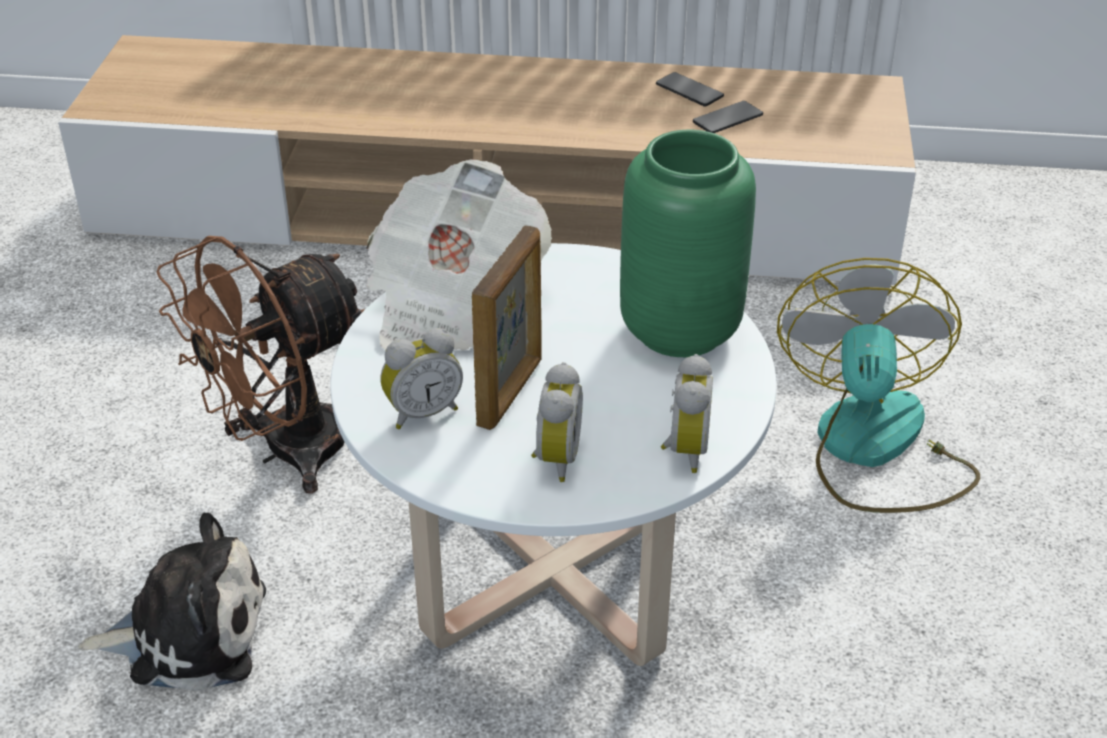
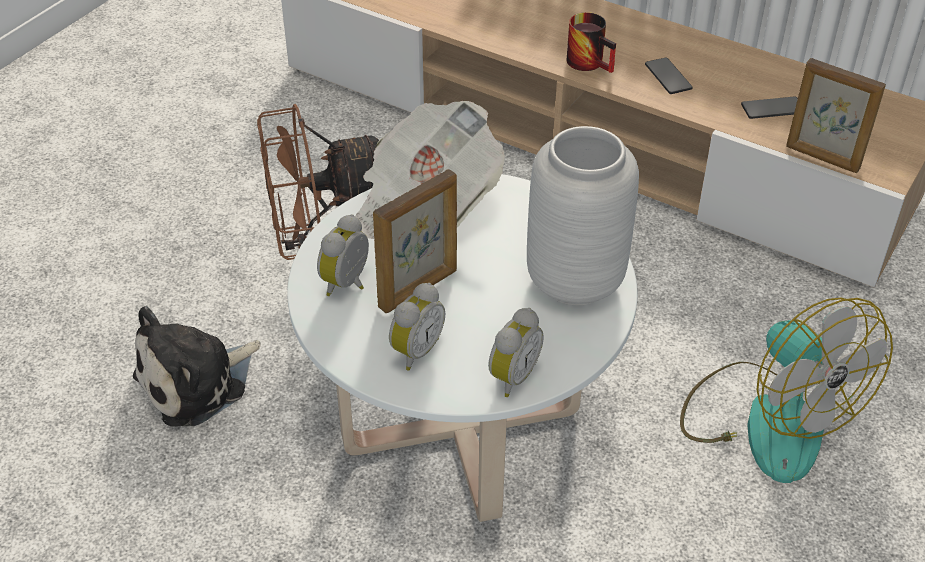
camera: 25 degrees right, 5 degrees up
(189, 633) = (197, 382): plush toy -> plush toy turned 120 degrees clockwise
(422, 412) = (348, 284): alarm clock -> alarm clock turned 120 degrees clockwise
(502, 119) = (591, 62): none -> mug
(682, 330) = (577, 281): green vase -> grey vase
(689, 91) = (757, 76): phone -> phone (668, 77)
(811, 154) = (822, 158): none -> picture frame
(873, 449) = (767, 419): fan -> fan turned 120 degrees clockwise

